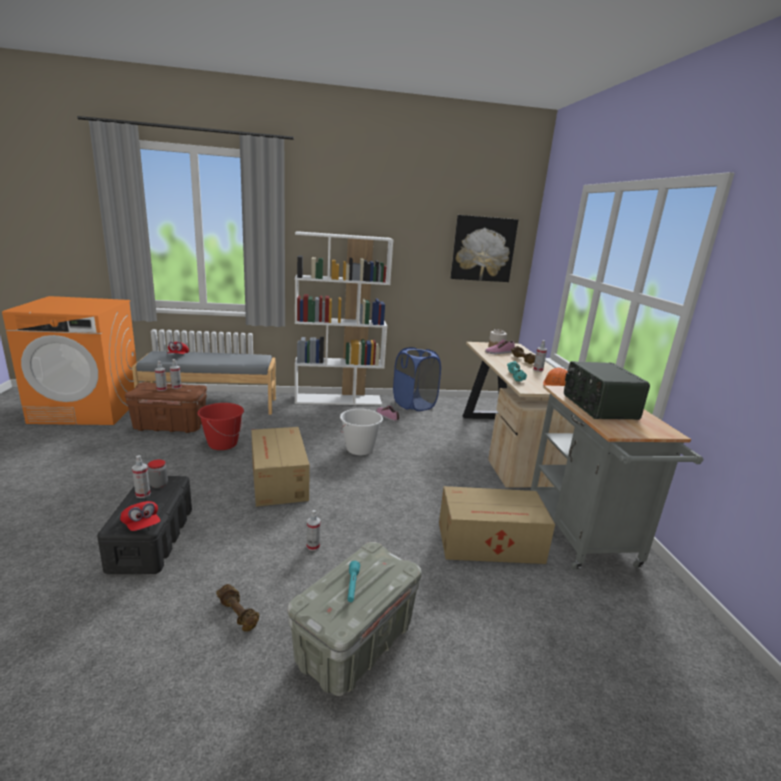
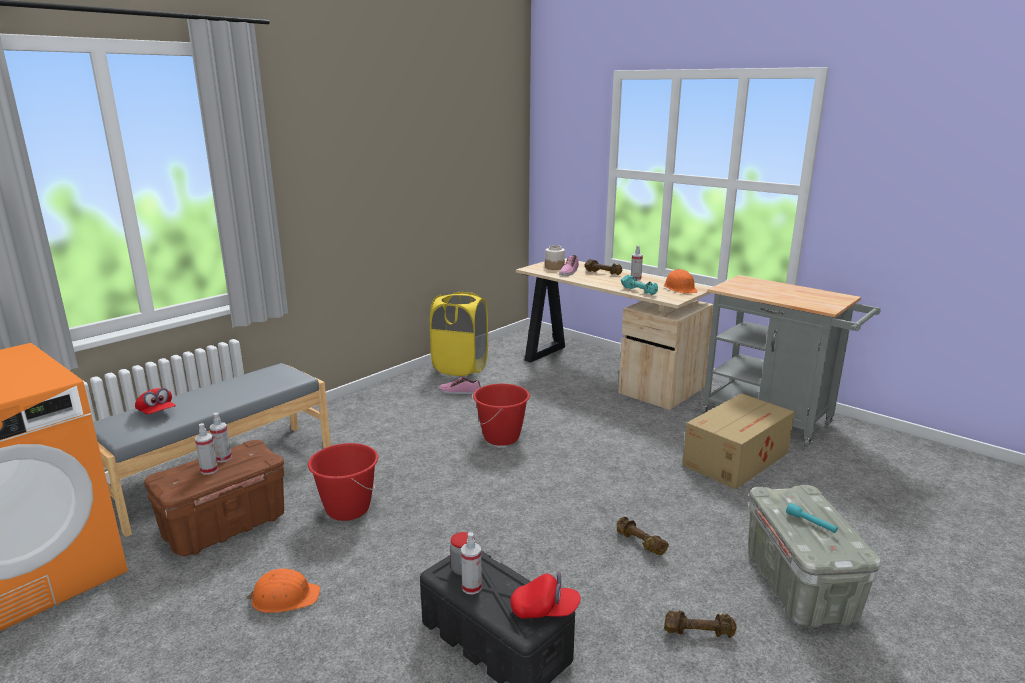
camera: 40 degrees left, 0 degrees up
(130, 465) = (285, 597): none -> orange hard hat
(278, 481) = (492, 510): cardboard box -> none
(313, 546) = (639, 543): spray bottle -> brown dumbbell
(339, 399) = (373, 396): white bookcase -> none
(359, 449) = (501, 437): white bucket -> red bucket
(414, 404) = (460, 367): blue laundry basket -> yellow laundry basket
(483, 249) = (487, 152): picture -> none
(598, 407) = (775, 293): radio -> none

